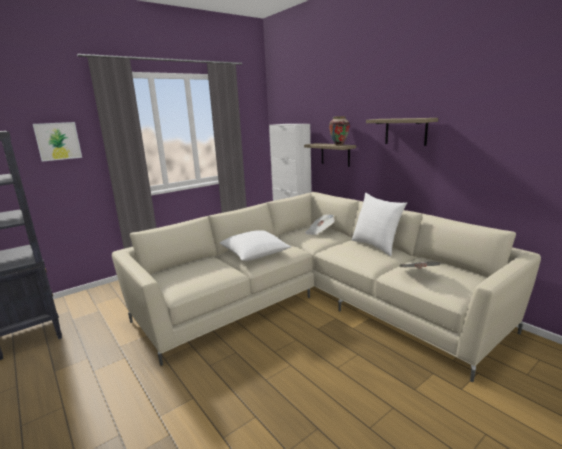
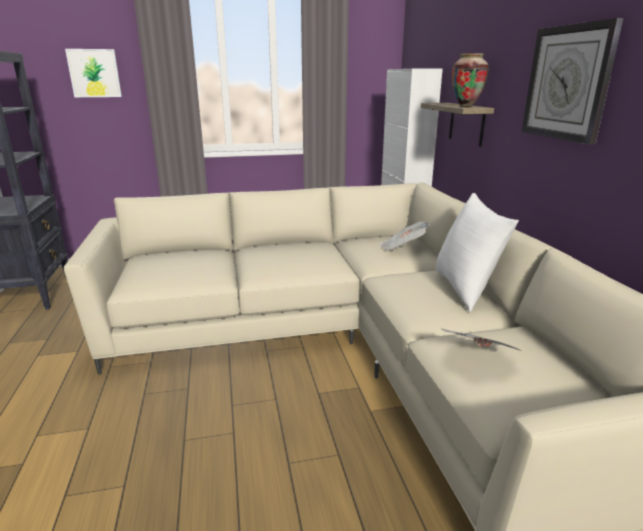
camera: 25 degrees right, 5 degrees up
(255, 254) = (274, 259): white pillow -> none
(405, 131) = (567, 83): shelf -> wall clock

